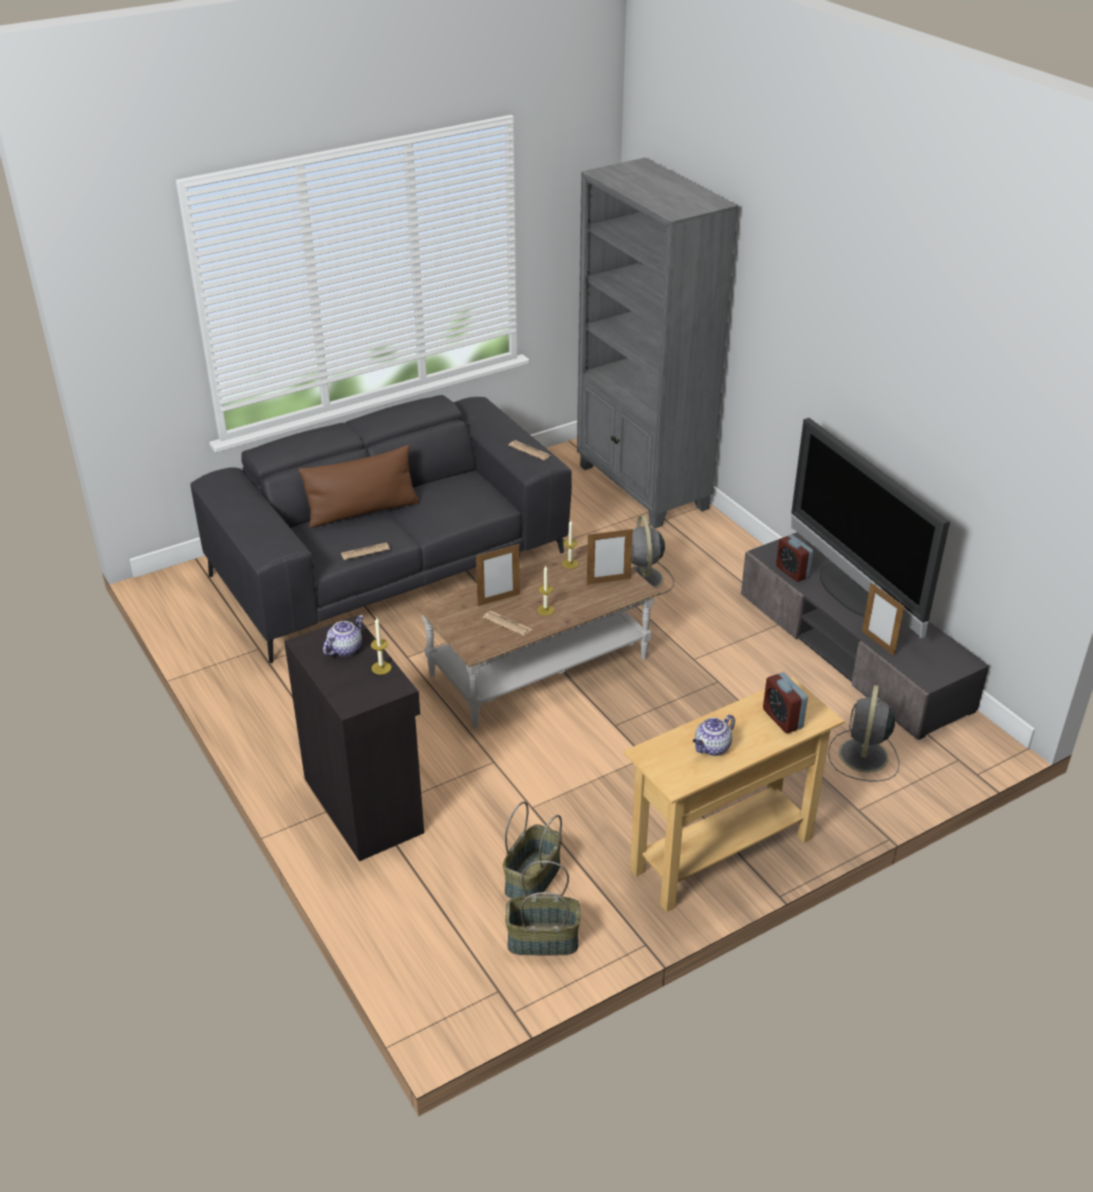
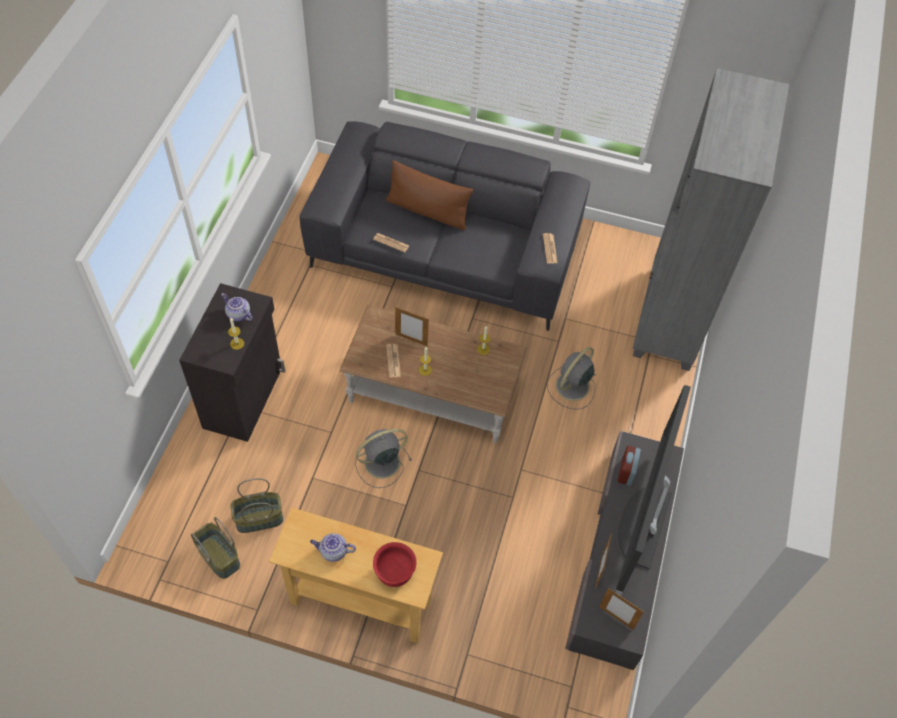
camera: 45 degrees right, 20 degrees up
(345, 649) = (238, 315): teapot -> teapot turned 135 degrees counterclockwise
(608, 581) = (486, 381): picture frame -> picture frame (616, 618)
(782, 719) = (394, 572): alarm clock -> red bowl
(863, 757) = (520, 626): grey fan -> grey fan (380, 463)

